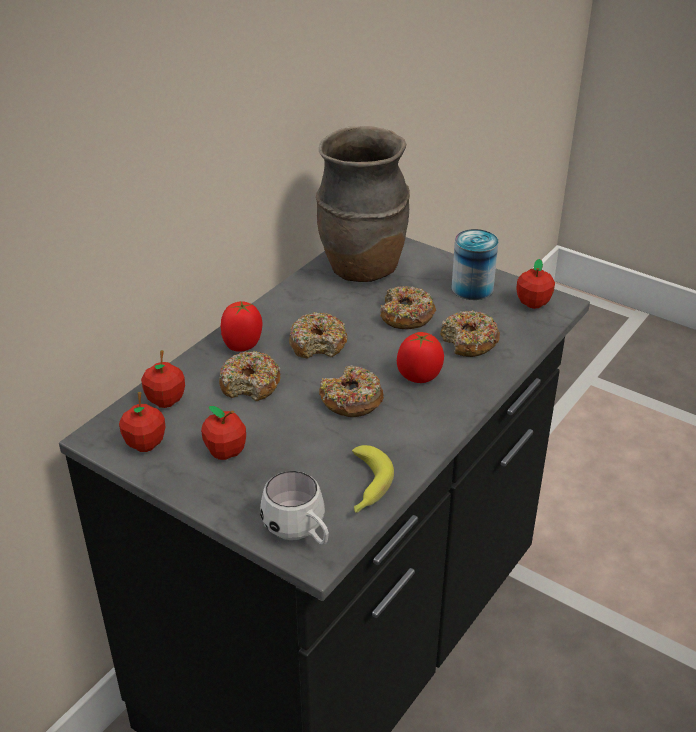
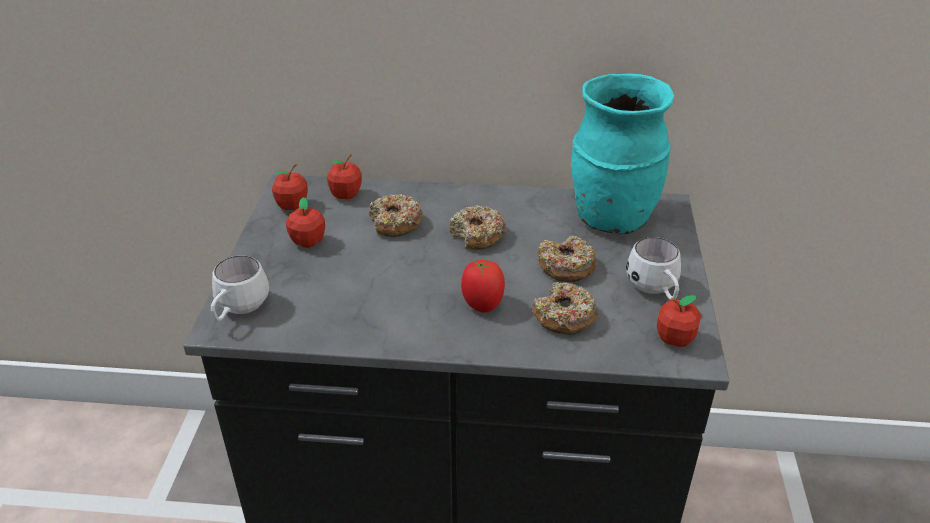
camera: 60 degrees right, 0 degrees up
(243, 345) = (442, 201): tomato -> none
(351, 400) = (417, 279): donut -> none
(361, 269) = (610, 218): brown vase -> turquoise vase
(365, 487) = (312, 325): banana -> none
(472, 288) = (655, 291): can -> white mug

